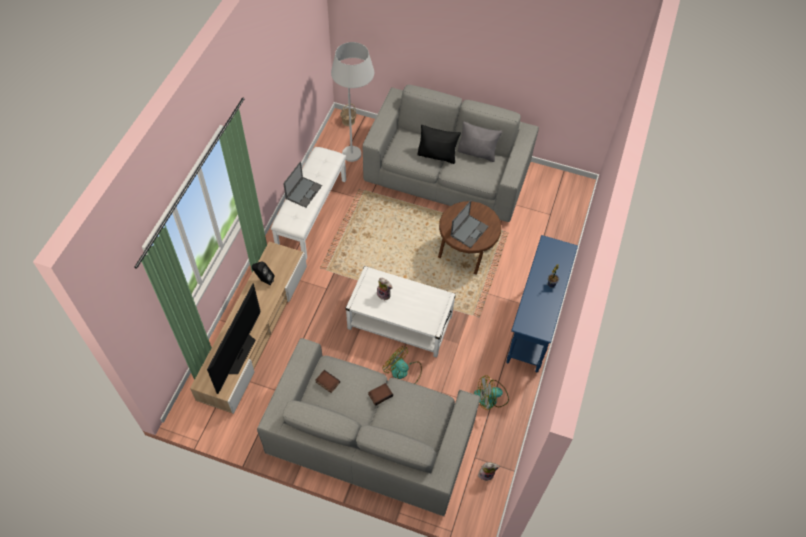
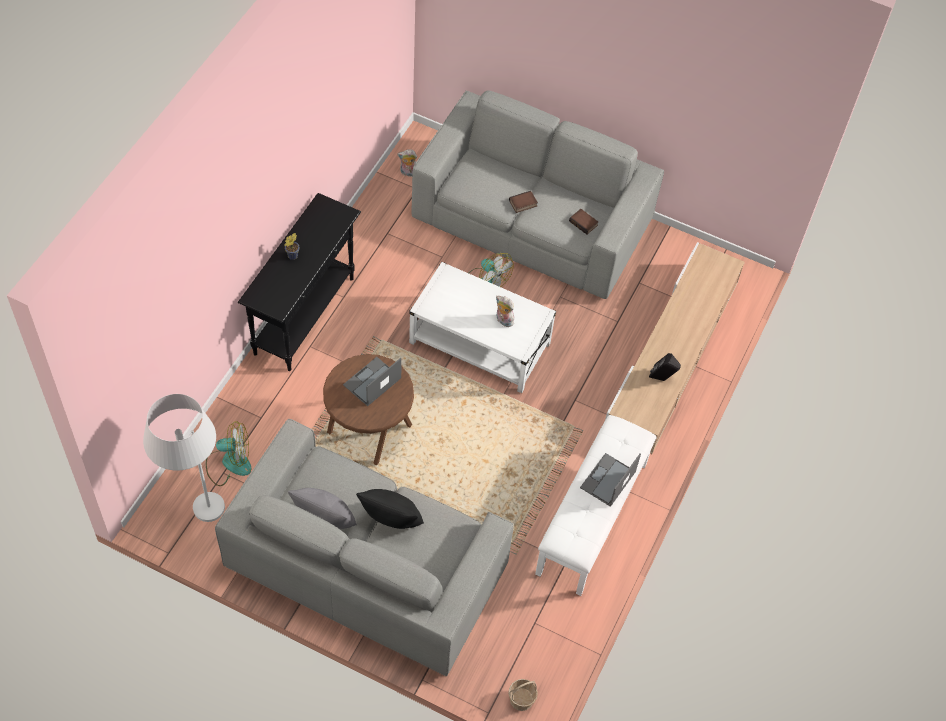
camera: 175 degrees left, 0 degrees up
(239, 354) = (689, 291): television -> none
(355, 146) = (514, 640): white floor lamp -> white floor lamp (199, 522)
(491, 398) = (383, 243): fan -> fan (229, 463)
(533, 327) = (305, 315): blue console table -> black console table

